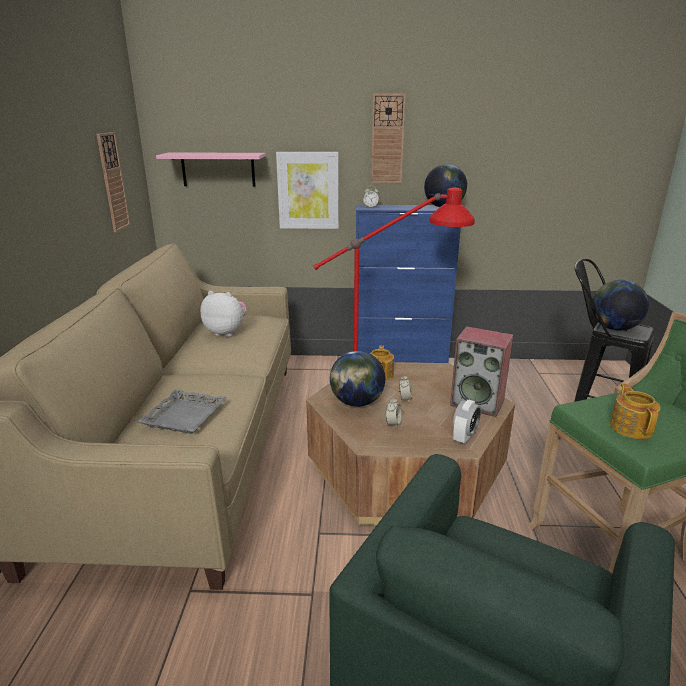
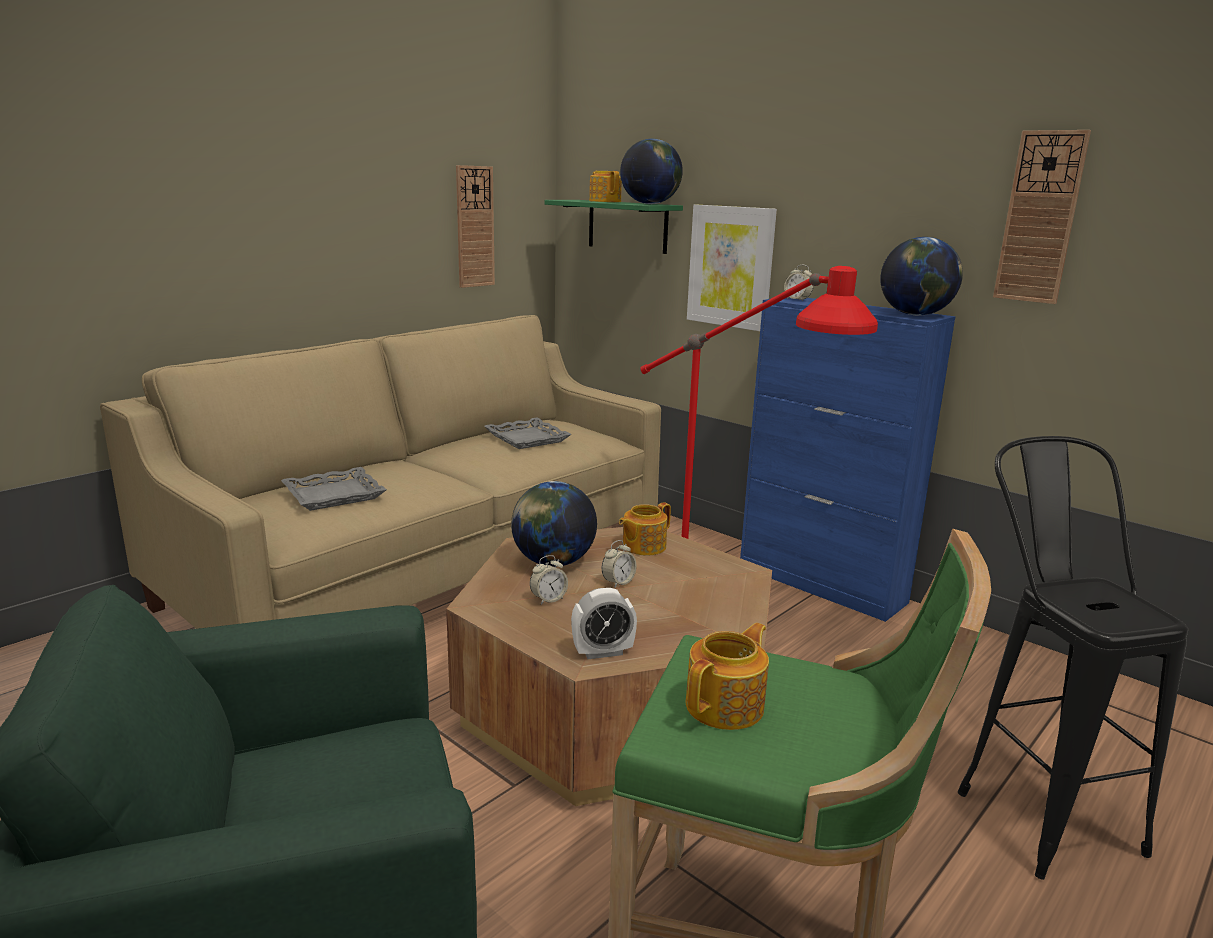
camera: 40 degrees right, 5 degrees down
(206, 153) = (605, 201): none -> teapot
(218, 169) = (627, 226): pink shelf -> green shelf
(226, 332) = (526, 438): plush toy -> grey tray
(387, 139) = (851, 191): wall clock -> wall clock (1040, 218)
(478, 403) = (708, 627): speaker -> none
(614, 328) = (1078, 596): globe -> globe (650, 204)

